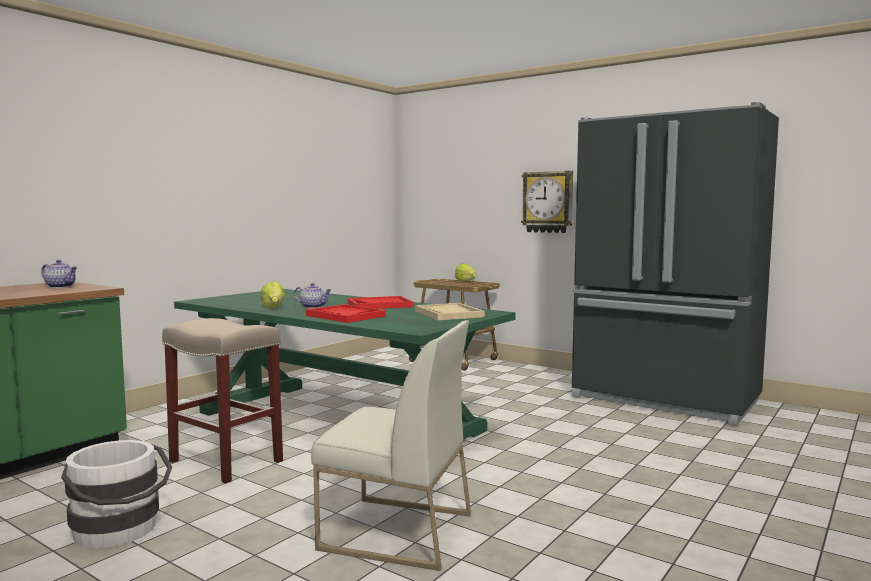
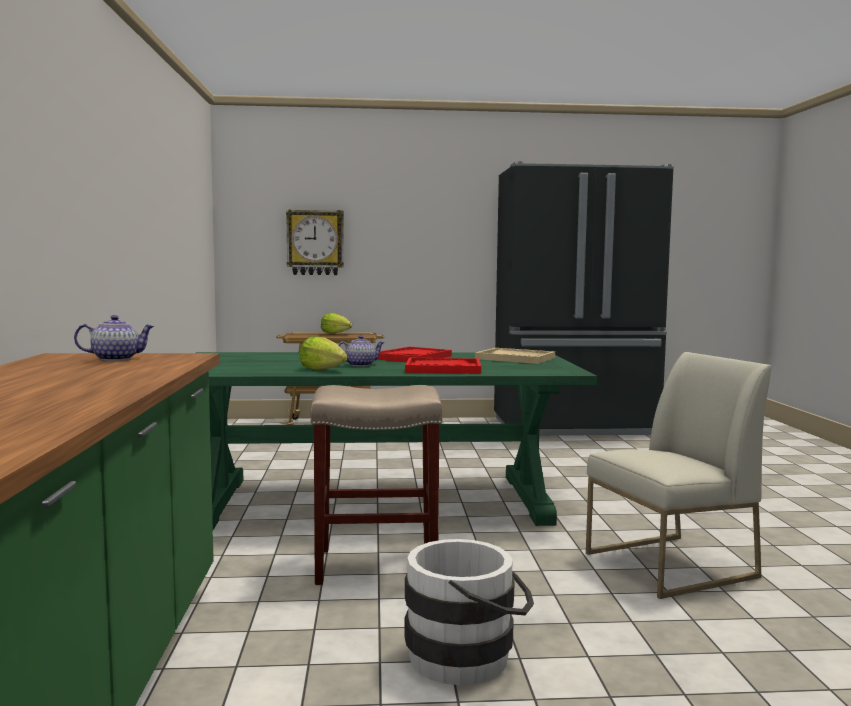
camera: 40 degrees left, 0 degrees up
(548, 202) = (425, 244): wall clock -> wall clock (315, 242)

